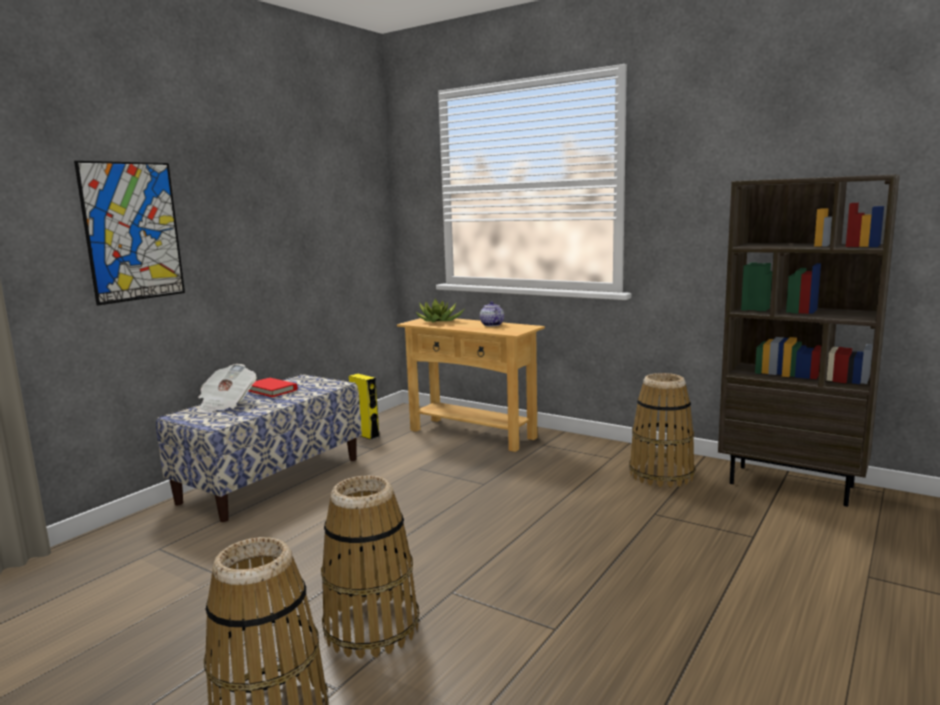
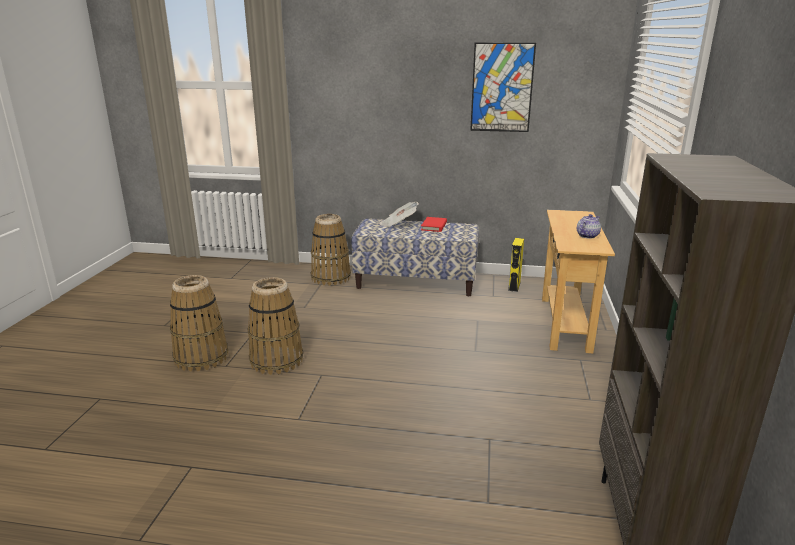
camera: 65 degrees right, 10 degrees up
(133, 231) = (369, 107): picture -> picture (502, 88)
(439, 321) = (575, 218): potted plant -> none
(661, 474) = (580, 433): basket -> basket (331, 277)

